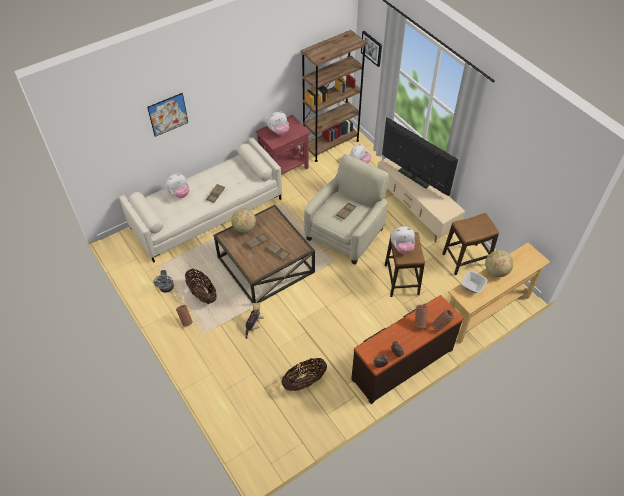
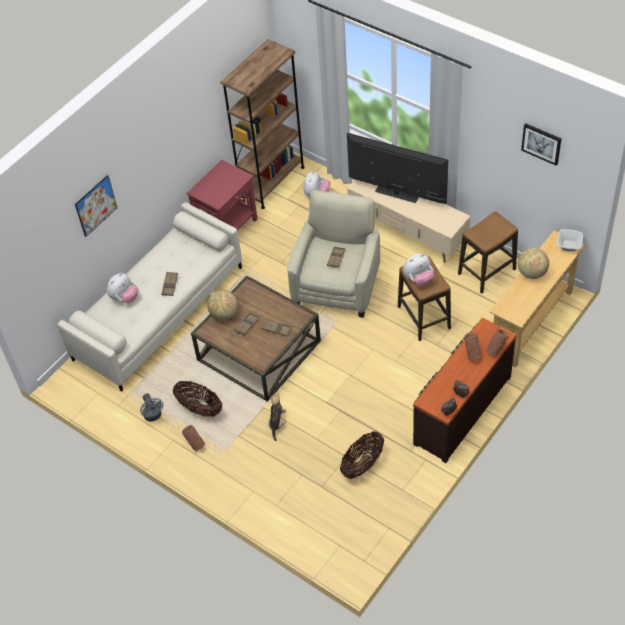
camera: 15 degrees left, 0 degrees up
(278, 132) = (215, 186): plush toy -> none
(372, 48) = (299, 54): picture -> picture (541, 143)
(473, 286) = (513, 297): bowl -> bowl (569, 245)

